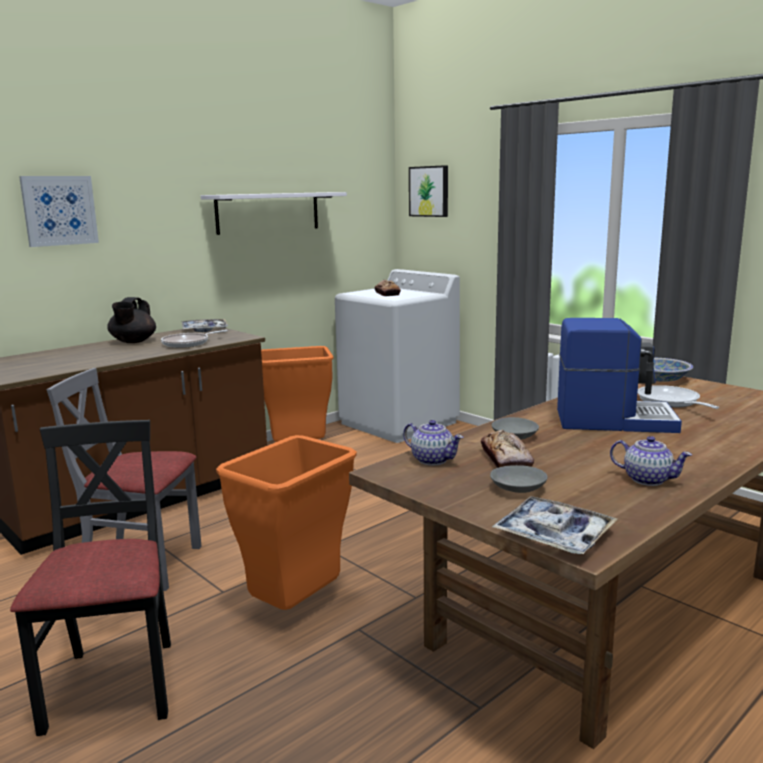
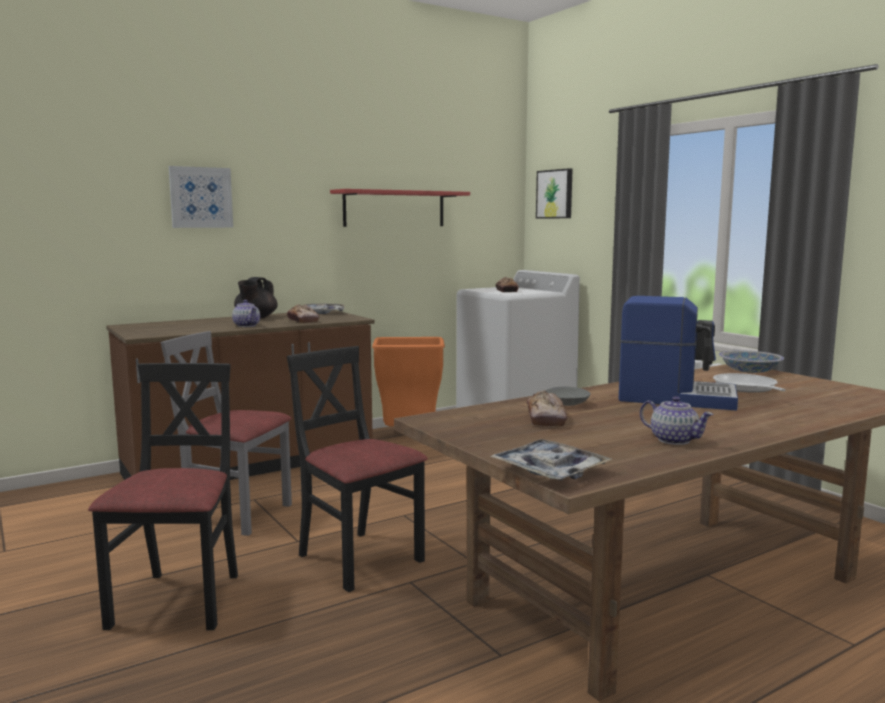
camera: 10 degrees right, 5 degrees down
(188, 343) = (303, 320): frying pan -> bread
(268, 212) = (394, 209): white shelf -> red shelf
(296, 607) = (359, 559): orange trash can -> black chair
(432, 459) = (476, 414): teapot -> teapot (246, 325)
(517, 488) = (541, 438): grey bowl -> none

